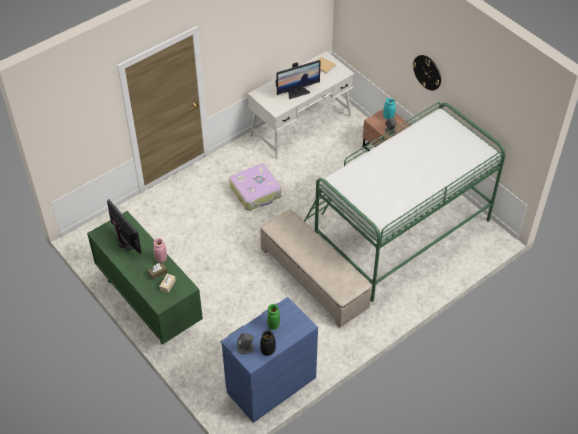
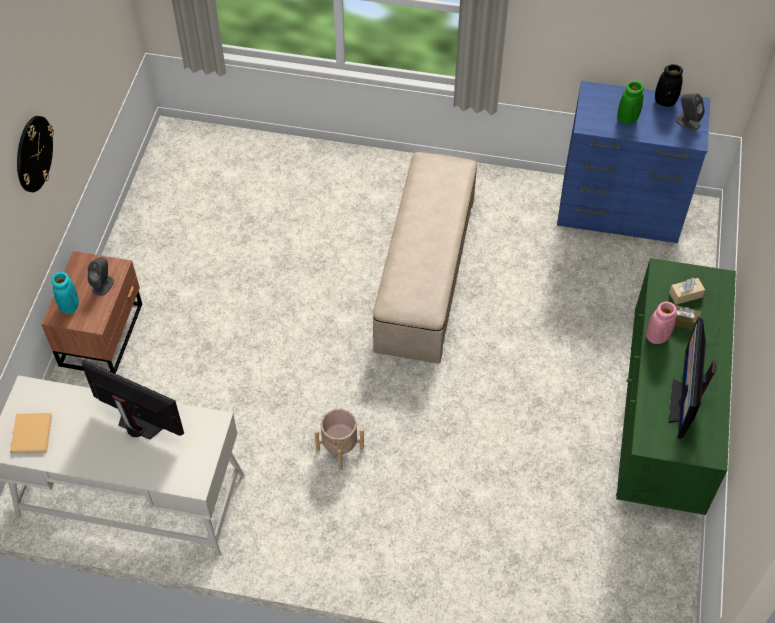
camera: 130 degrees left, 5 degrees up
(256, 192) = (340, 449): suitcase -> beige planter
(399, 233) = (258, 230): green bed -> none

